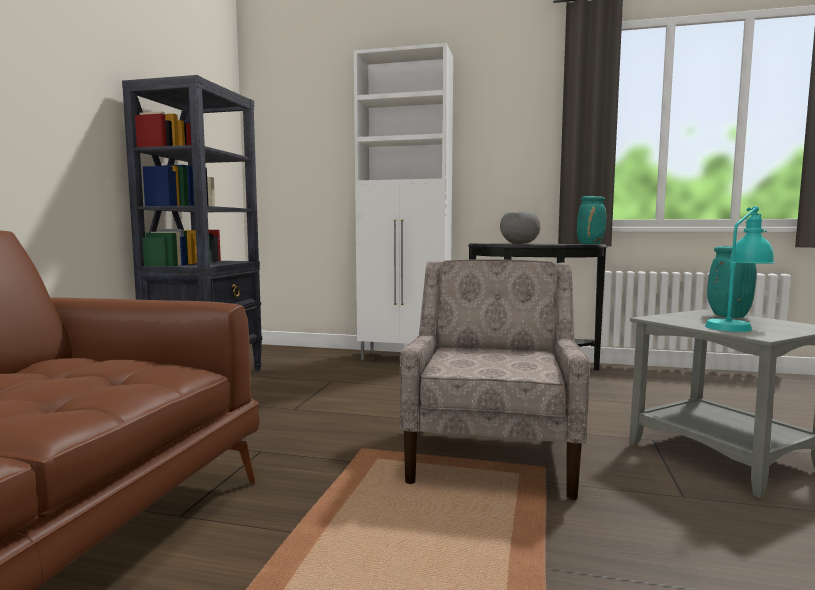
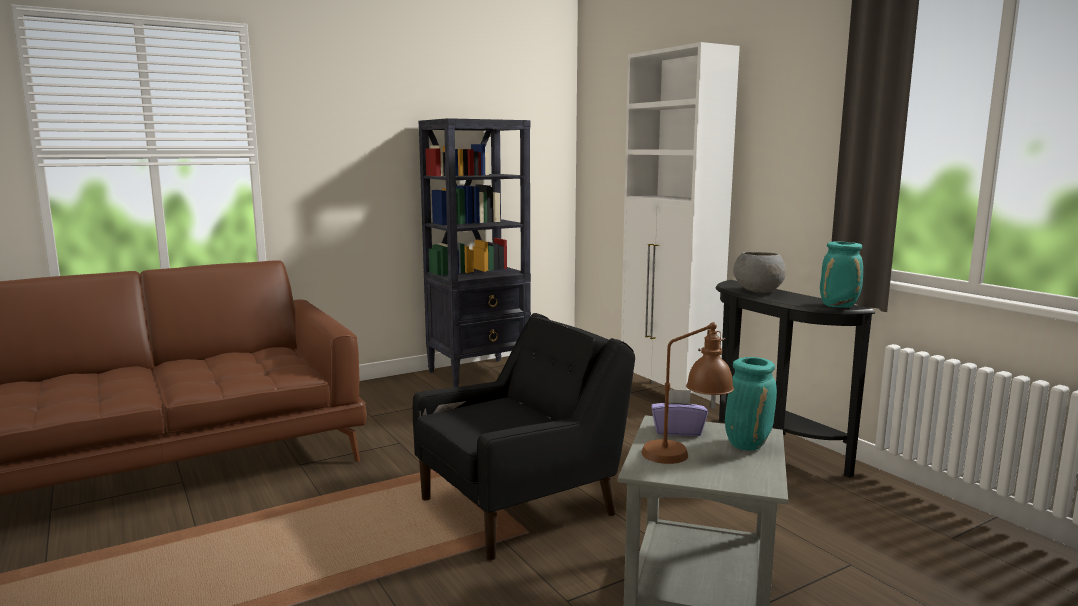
camera: 45 degrees right, 5 degrees up
(492, 454) = (520, 506): beige armchair -> black armchair
(678, 319) = (677, 430): none -> purple tissue box
(736, 326) = (685, 455): turquoise table lamp -> brown table lamp

